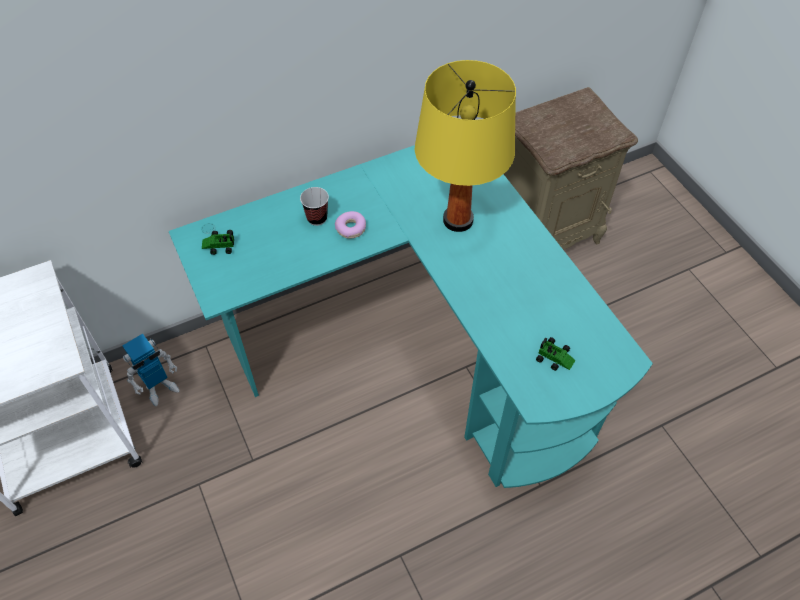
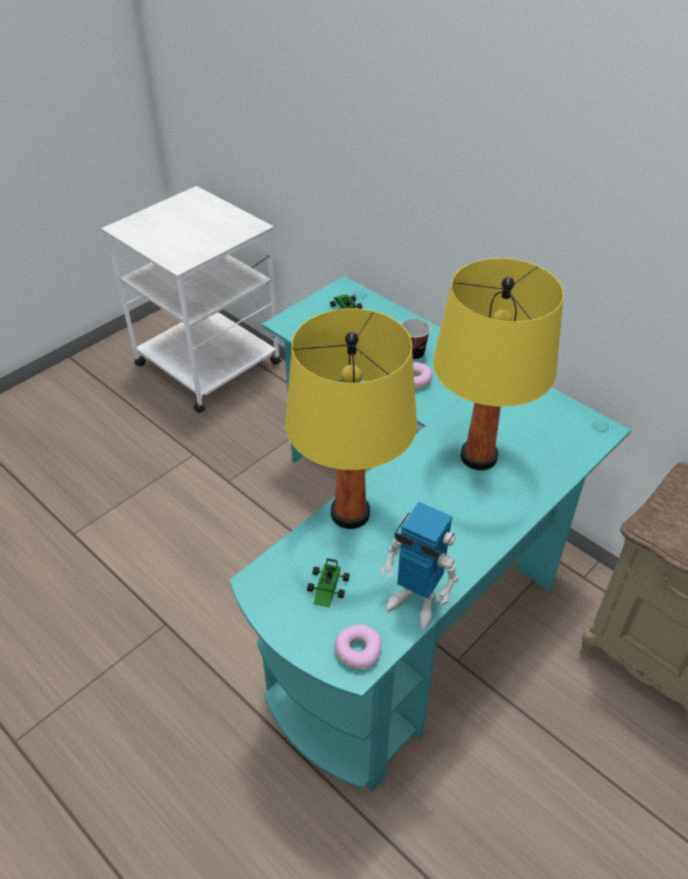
camera: 70 degrees right, 10 degrees down
(160, 388) = (274, 398): toy robot -> toy robot (415, 601)
(486, 320) = (350, 513): none -> yellow table lamp
(616, 354) = (357, 650): none -> donut

